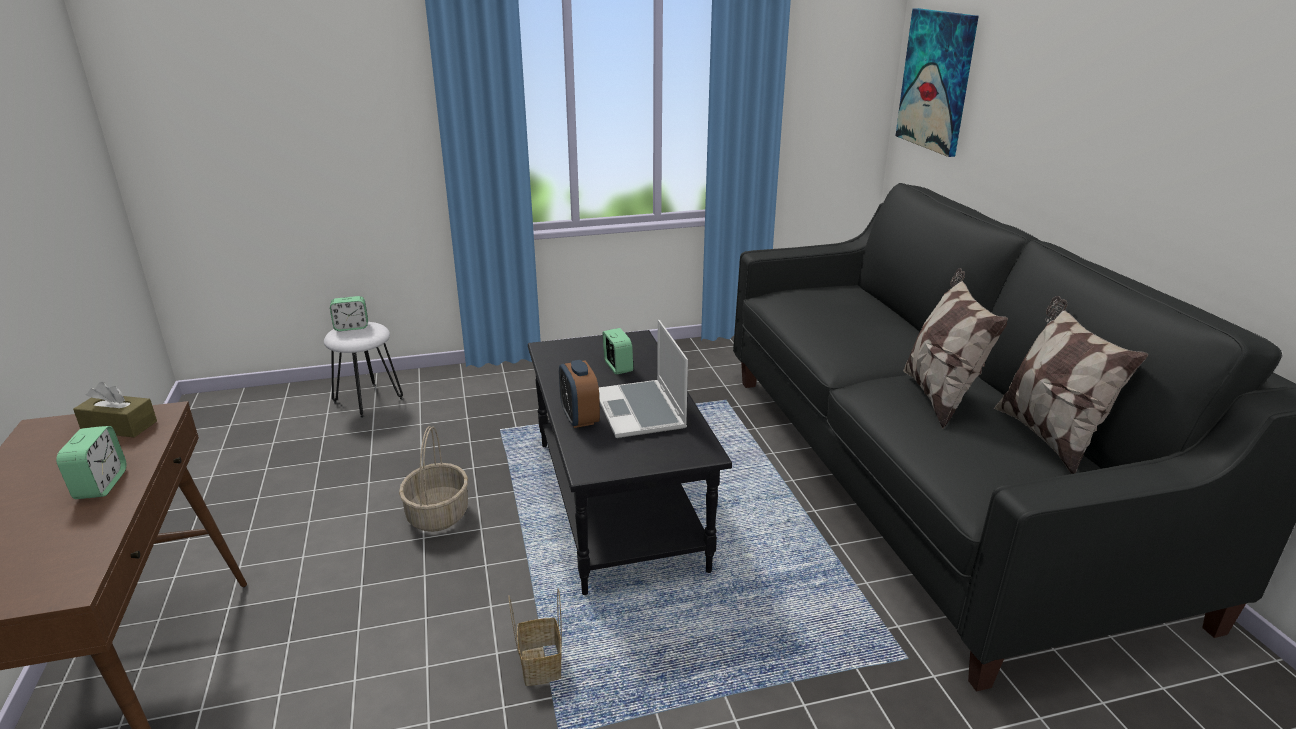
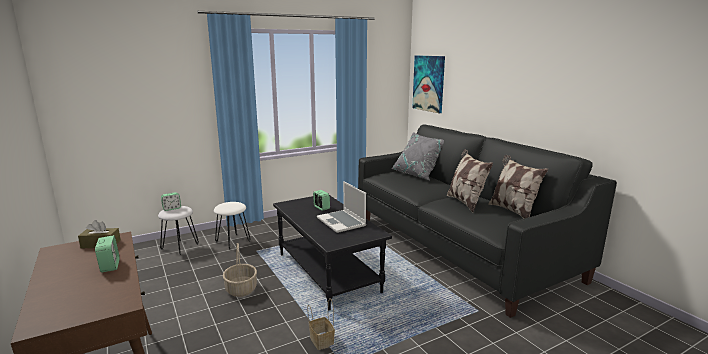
camera: 15 degrees left, 10 degrees down
(466, 401) = (233, 241): none -> white stool
(579, 418) = (315, 227): alarm clock -> none
(867, 303) = (418, 174): none -> grey pillow

